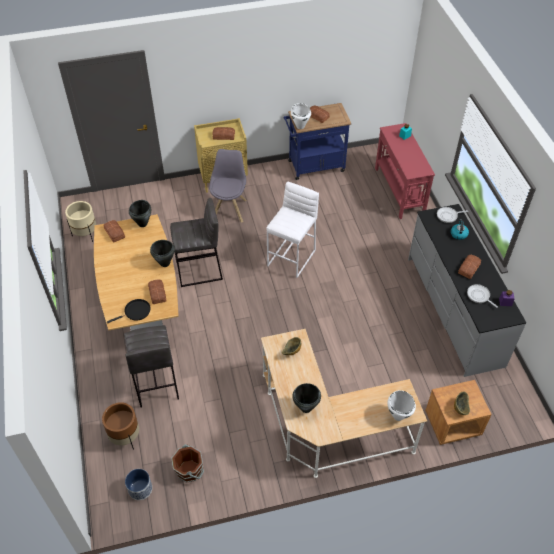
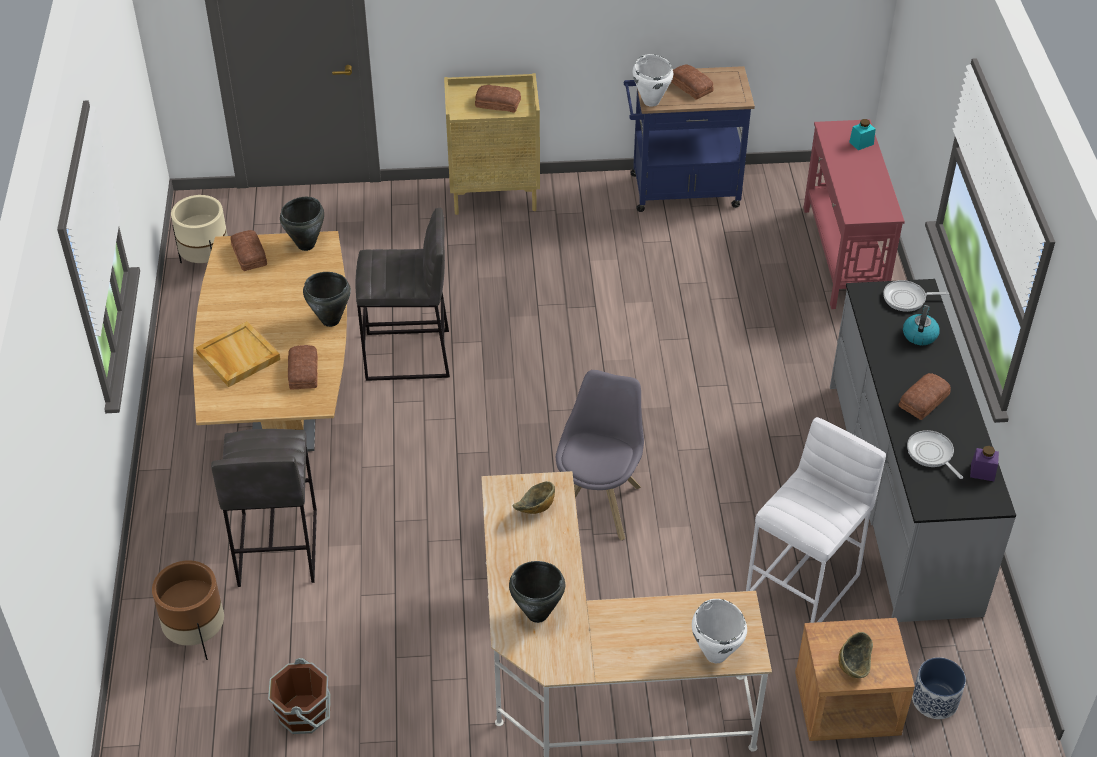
camera: 10 degrees right, 5 degrees down
(121, 289) = (237, 356): none -> beige tray
(136, 312) = (255, 399): black frying pan -> none
(140, 489) = (203, 732): planter -> planter (934, 700)
(229, 209) = (493, 251): grey chair -> grey chair (598, 504)
(292, 258) = (596, 355): white stool -> white stool (804, 585)

